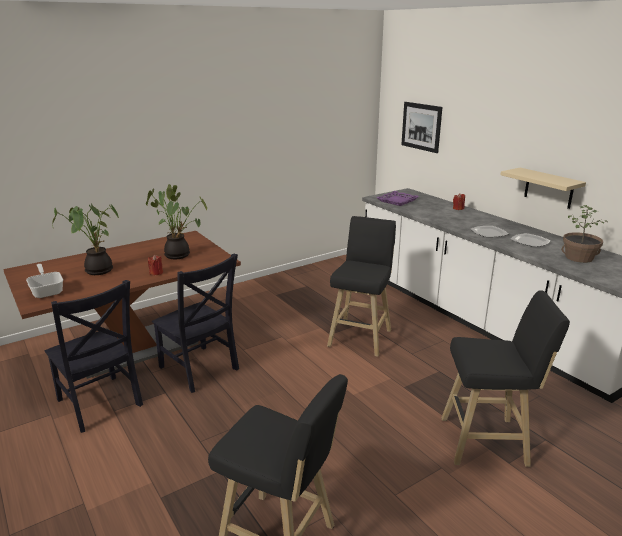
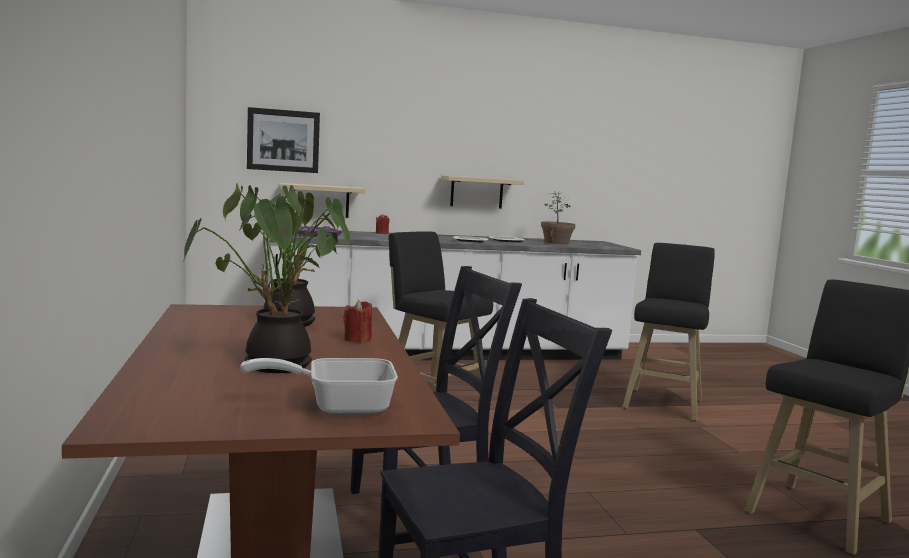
camera: 70 degrees left, 15 degrees down
(438, 174) = (320, 200): none -> beige shelf

